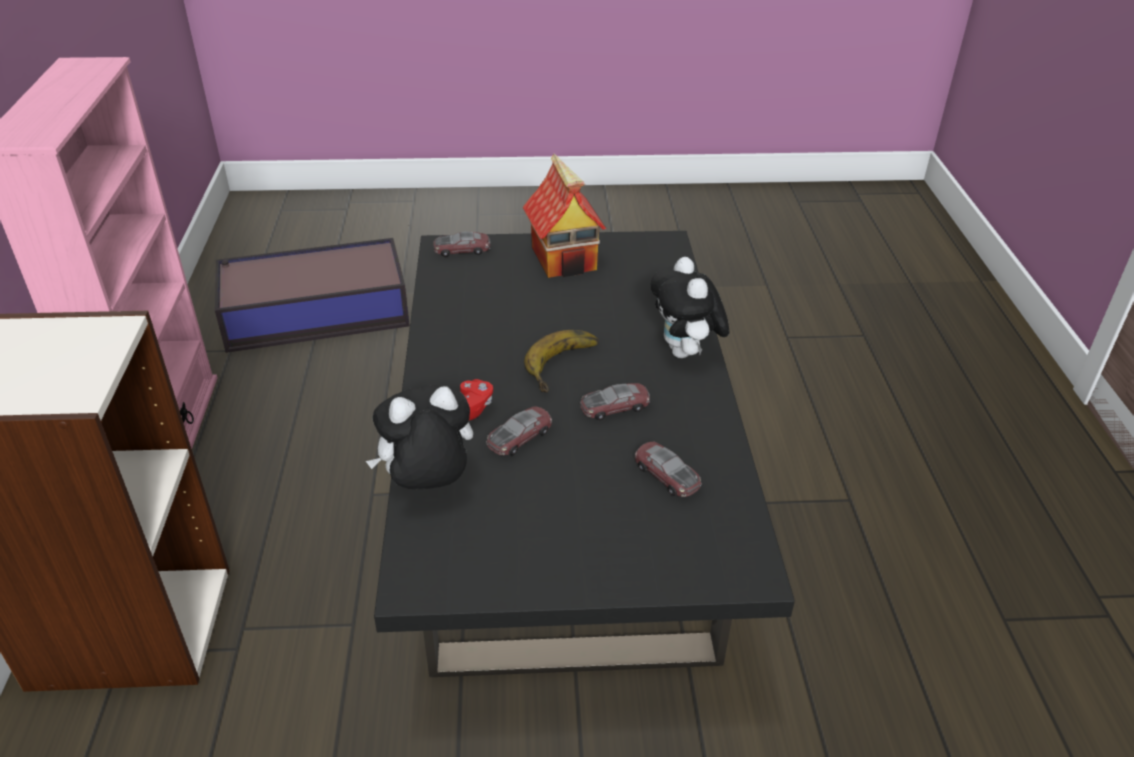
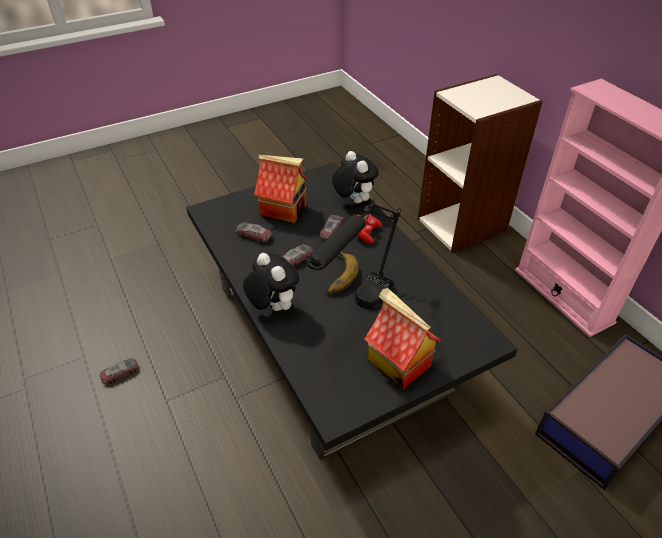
camera: 155 degrees right, 5 degrees up
(428, 485) = (353, 200): plush toy -> plush toy turned 75 degrees counterclockwise
(462, 249) = (474, 343): toy car -> toy car (120, 373)
(571, 315) = (357, 311): none -> black table lamp
(579, 512) = (284, 210): none -> toy house

